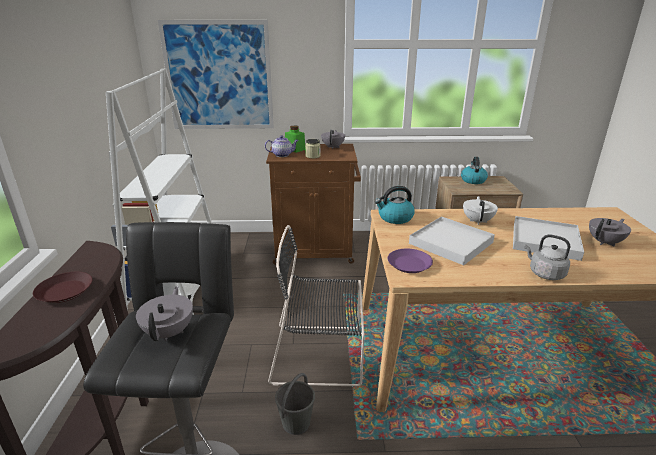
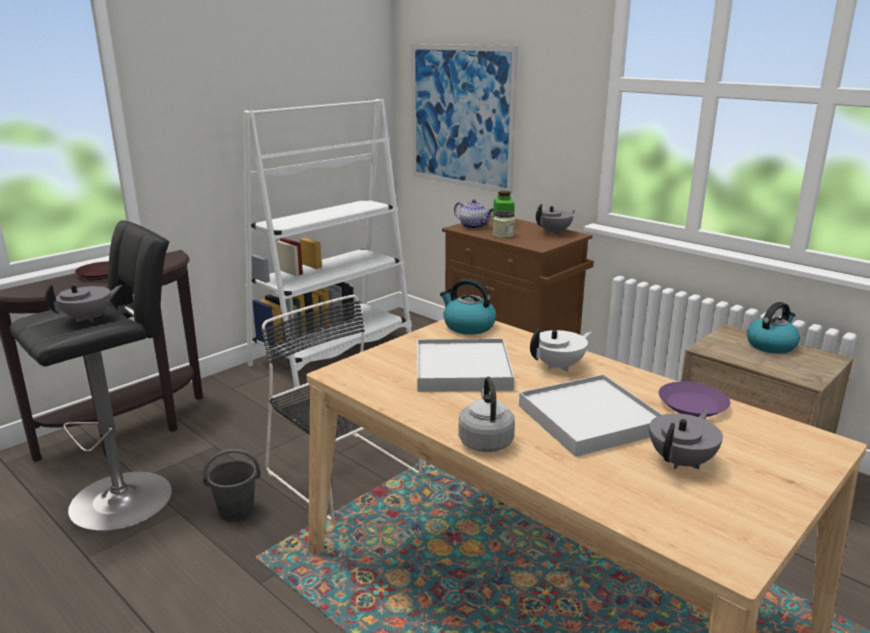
camera: 45 degrees right, 5 degrees down
(409, 264) = (367, 366): purple plate -> purple plate (691, 405)
(605, 242) = (682, 461): grey teapot -> grey teapot turned 60 degrees counterclockwise

